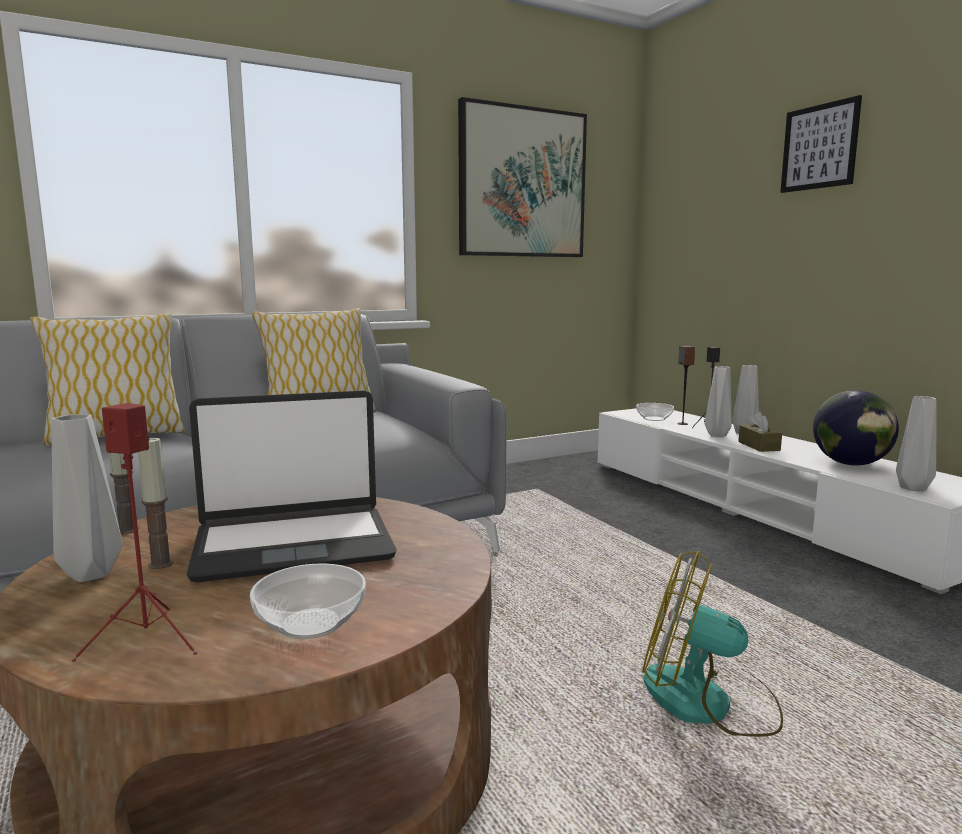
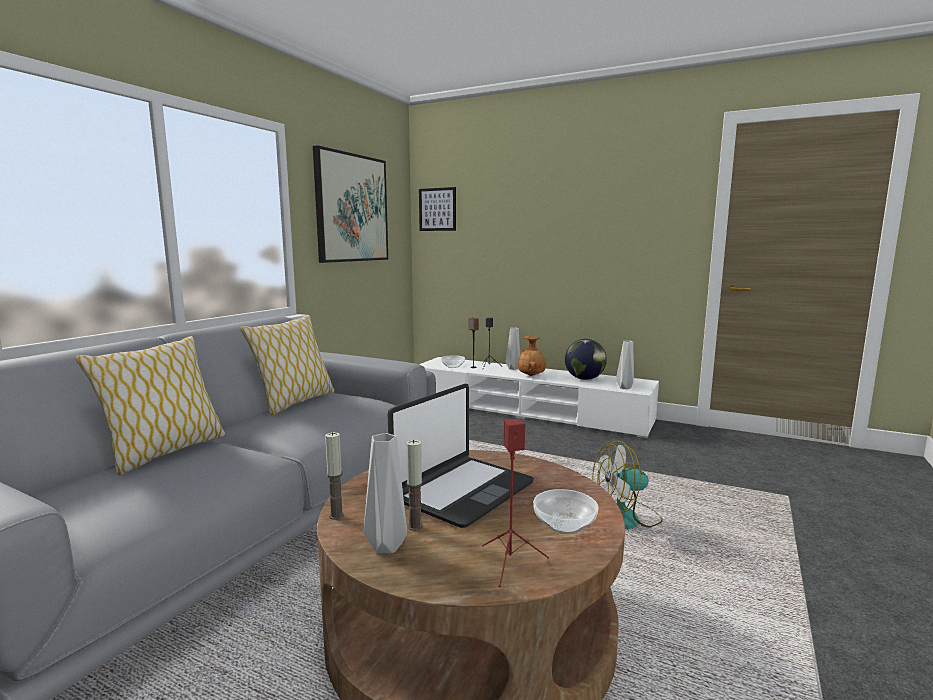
camera: 35 degrees left, 0 degrees up
(718, 435) = (503, 372): grey vase -> none
(758, 446) = (532, 375): brown tissue box -> brown vase
(819, 147) = (541, 200): picture -> picture (437, 209)

